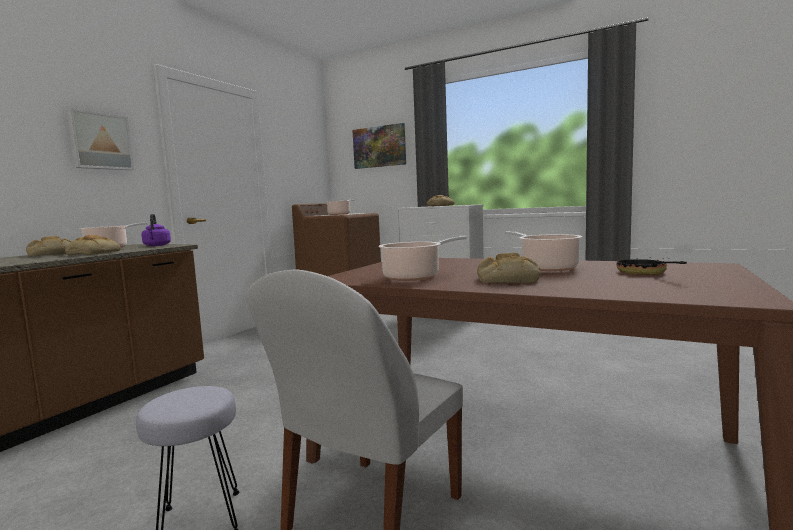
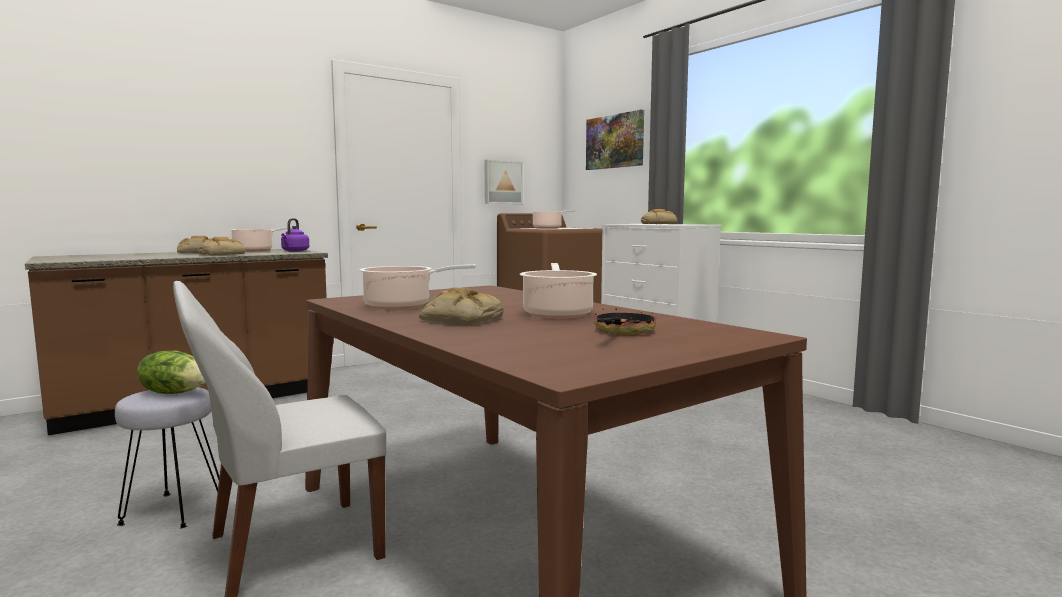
camera: 25 degrees right, 0 degrees up
(100, 141) = (266, 143): picture -> picture (502, 182)
(195, 395) = (175, 392): none -> lettuce

